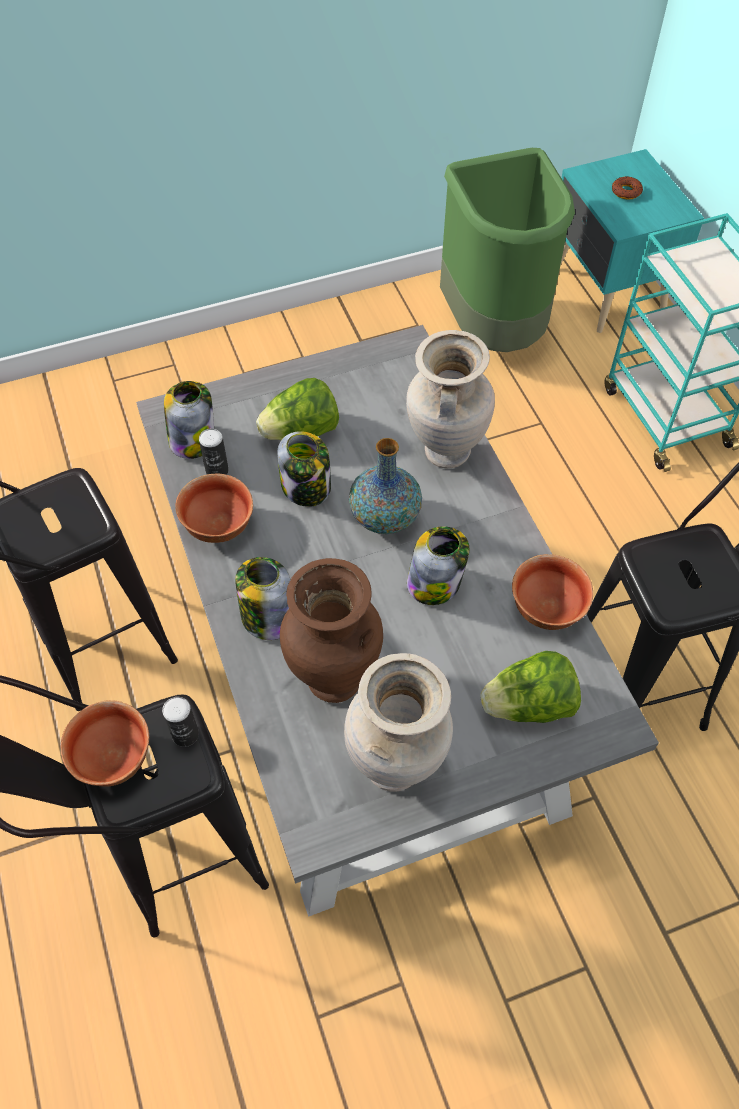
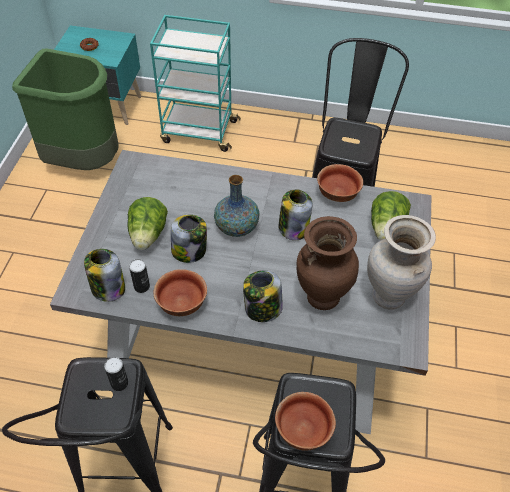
camera: 60 degrees left, 5 degrees down
(185, 734) = (310, 385): can -> can (119, 383)
(445, 452) = (215, 183): beige vase -> none

